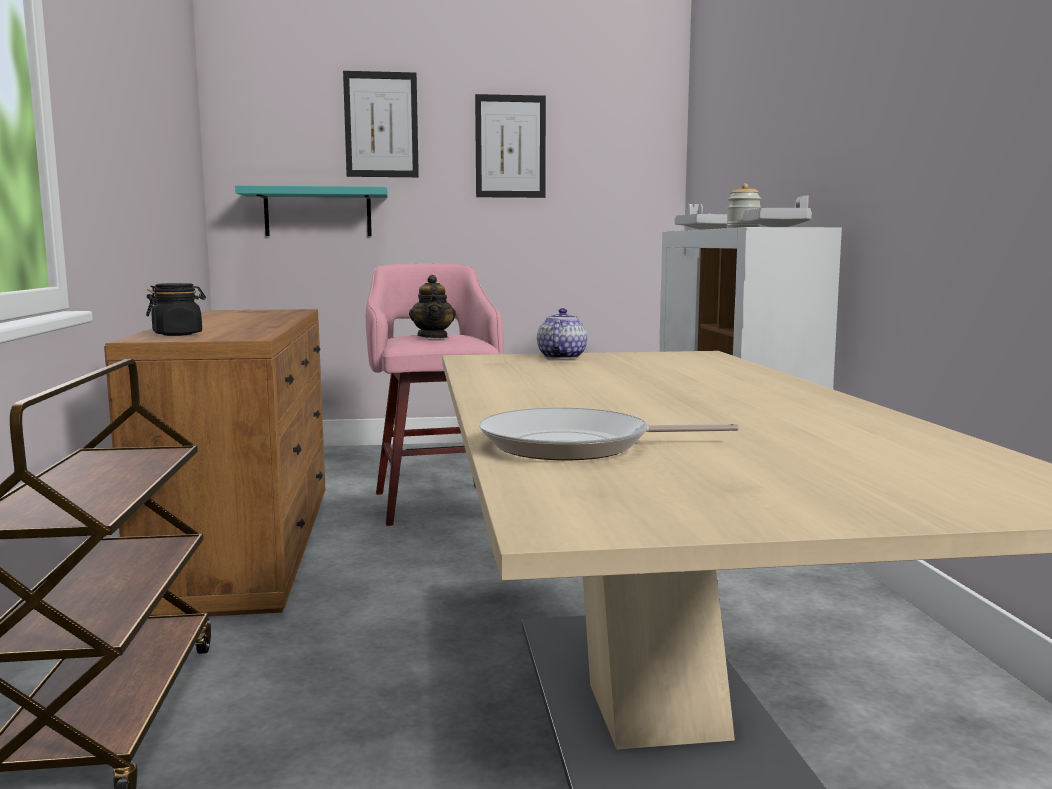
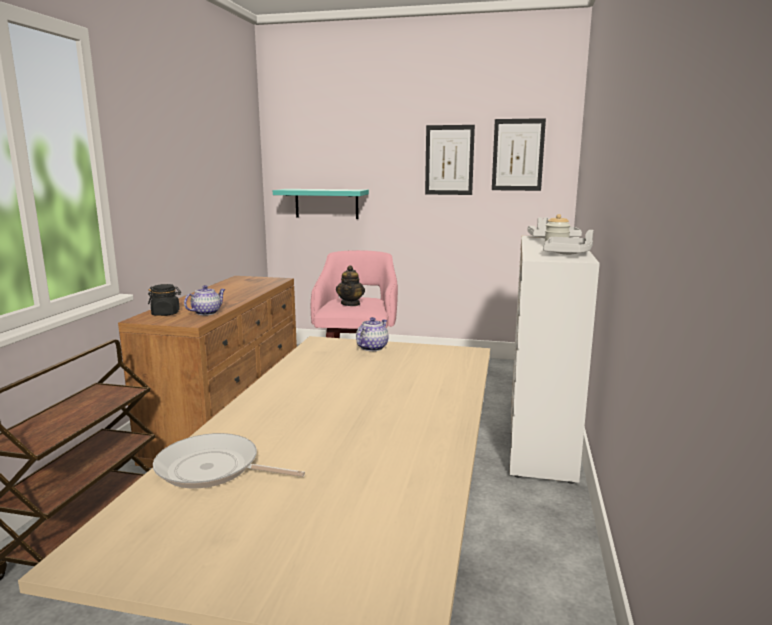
camera: 20 degrees right, 5 degrees up
(251, 331) = (207, 312): none -> teapot
(381, 125) = (365, 147): picture -> picture (518, 155)

